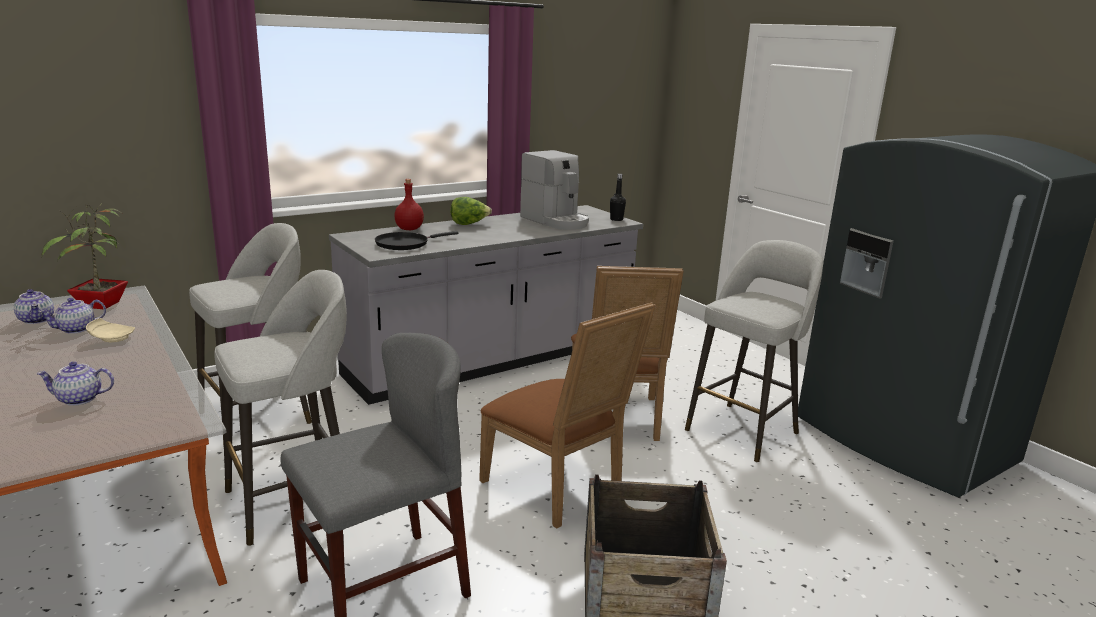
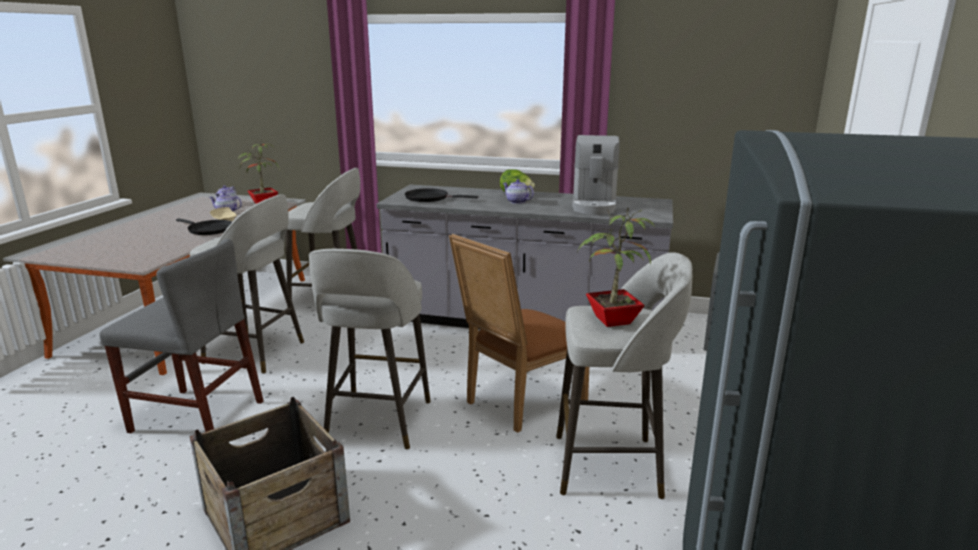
camera: 50 degrees right, 0 degrees up
(79, 399) = (145, 241): teapot -> teapot (517, 202)
(134, 356) = (208, 230): none -> black frying pan
(409, 229) = (464, 190): red bottle -> none
(558, 490) = (377, 423): brown chair -> grey stool
(616, 219) = (655, 214): black bottle -> none
(761, 305) = (610, 321): none -> potted plant

